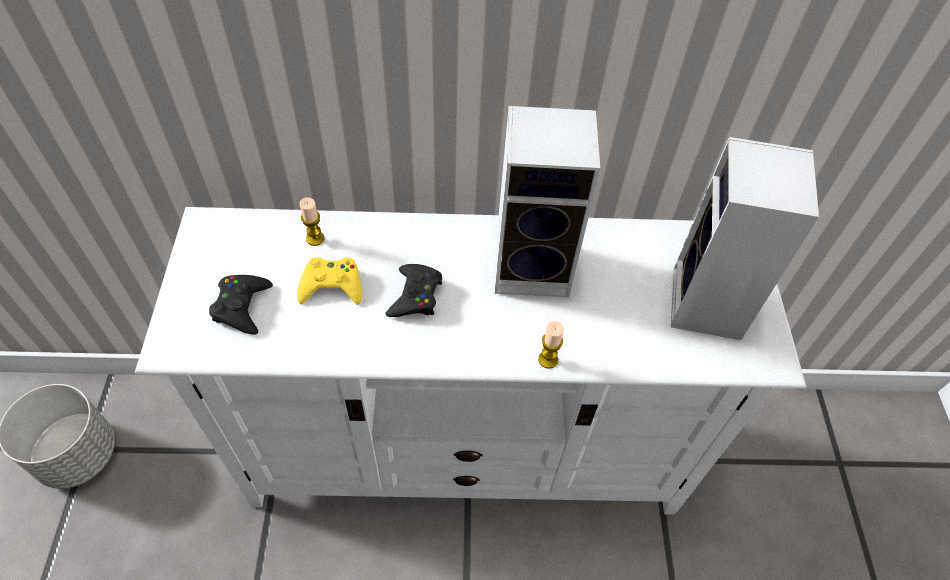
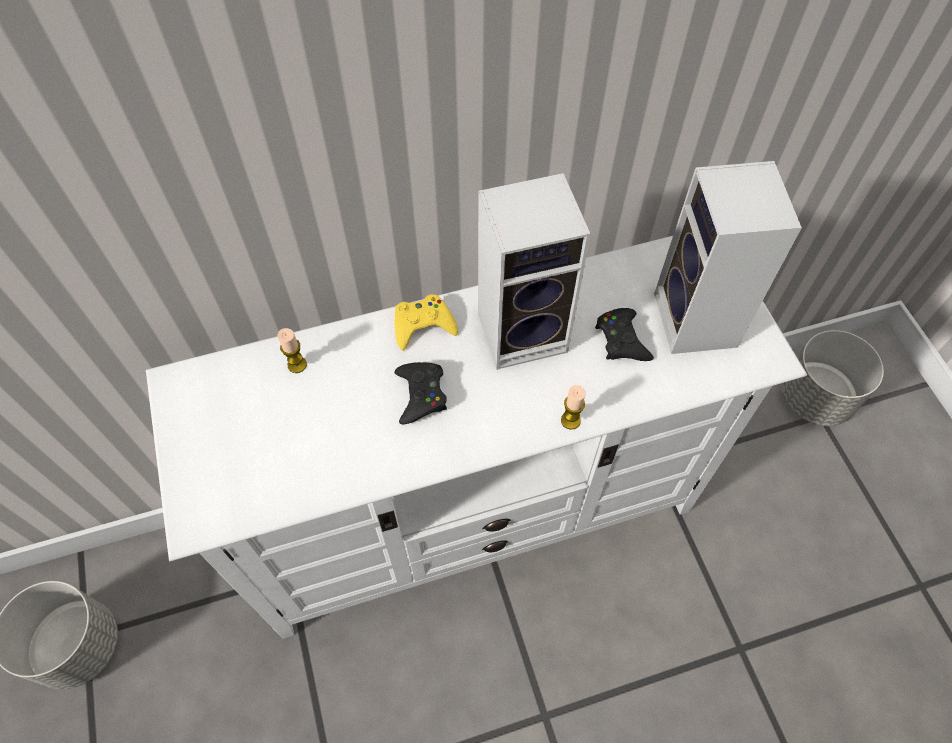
camera: 15 degrees left, 5 degrees up
(242, 307) = (251, 459): black game controller -> black game controller (622, 340)
(332, 286) = (334, 409): yellow game controller -> yellow game controller (423, 325)
(841, 445) = (816, 398): none -> grey planter

